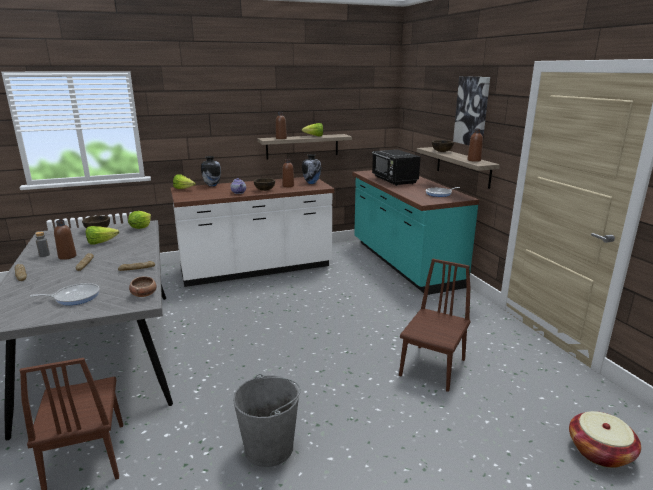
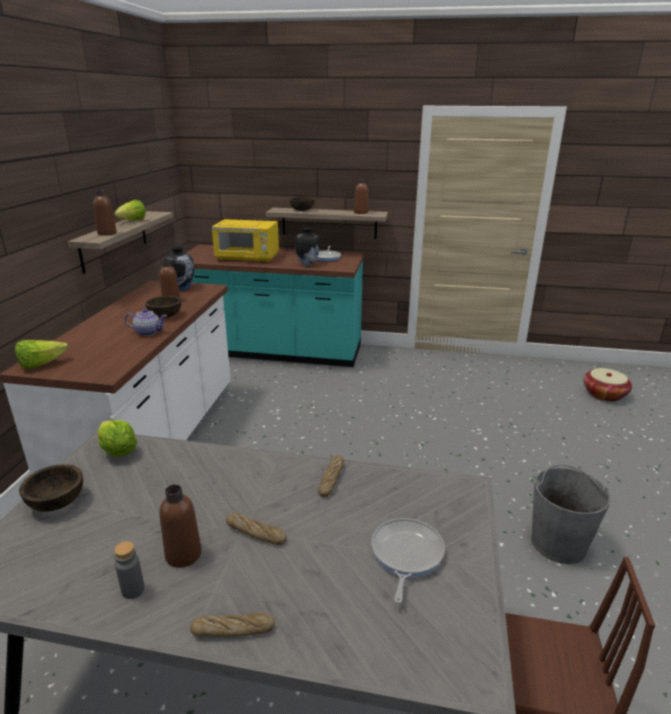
camera: 60 degrees left, 5 degrees up
(101, 243) = (148, 504): lettuce -> none
(144, 294) = (438, 484): bowl -> none
(212, 185) = (63, 341): vase -> vase (307, 264)
(394, 180) = (248, 258): black microwave -> yellow microwave
(432, 367) = (477, 411): brown chair -> none
(472, 111) = (335, 160): picture -> none

